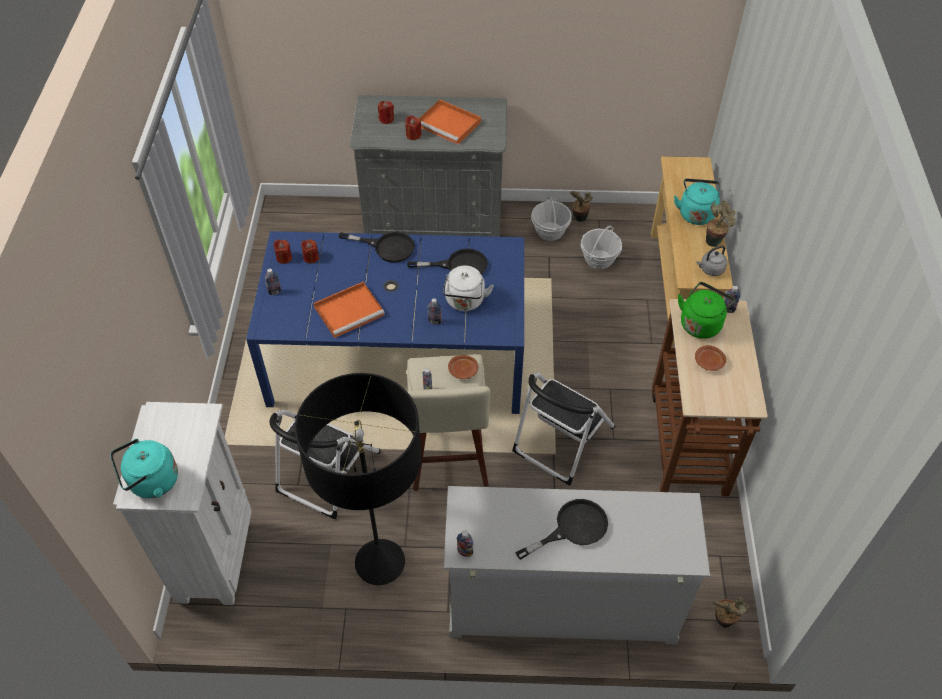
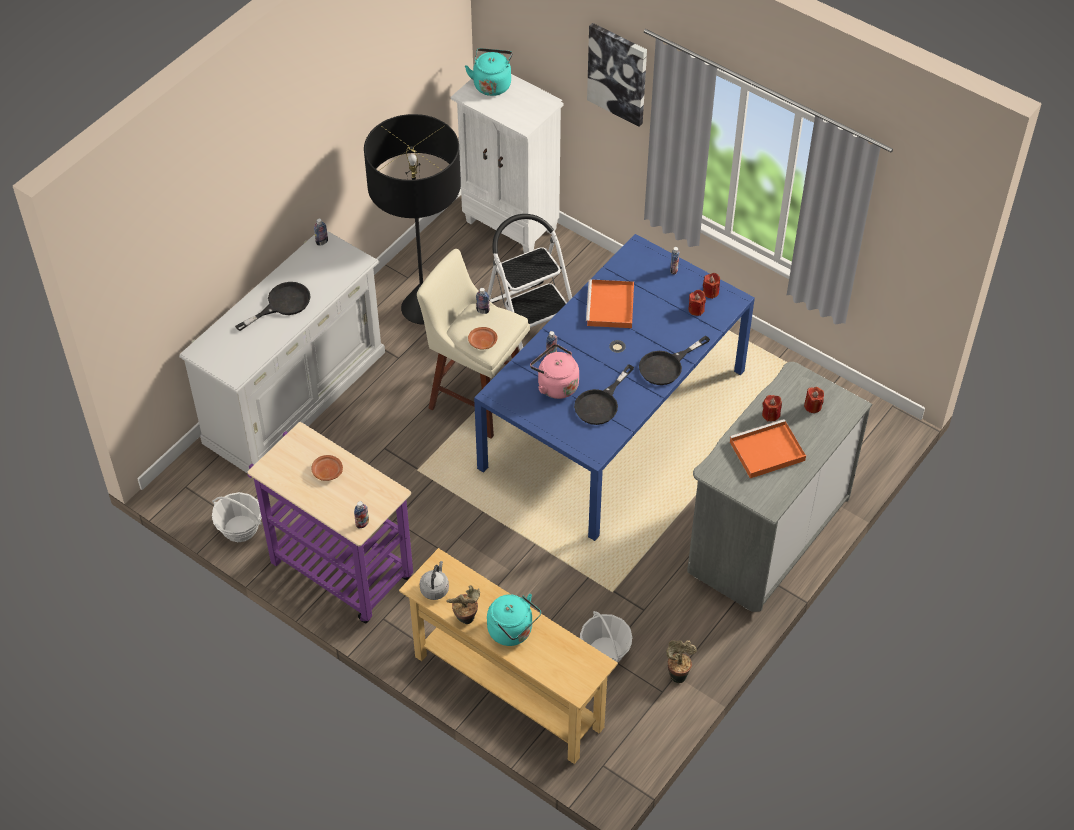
camera: 125 degrees right, 0 degrees up
(133, 291) = (618, 73): none -> picture
(465, 302) = (555, 385): white kettle -> pink kettle
(550, 231) = (679, 634): basket -> basket (240, 528)
(561, 441) = (425, 482): step ladder -> none
(572, 528) = (282, 304): black frying pan -> black frying pan turned 135 degrees counterclockwise
(688, 445) = (339, 570): brown cart -> purple cart
(701, 323) = (367, 494): green kettle -> none
(722, 622) = (188, 482): potted plant -> none

